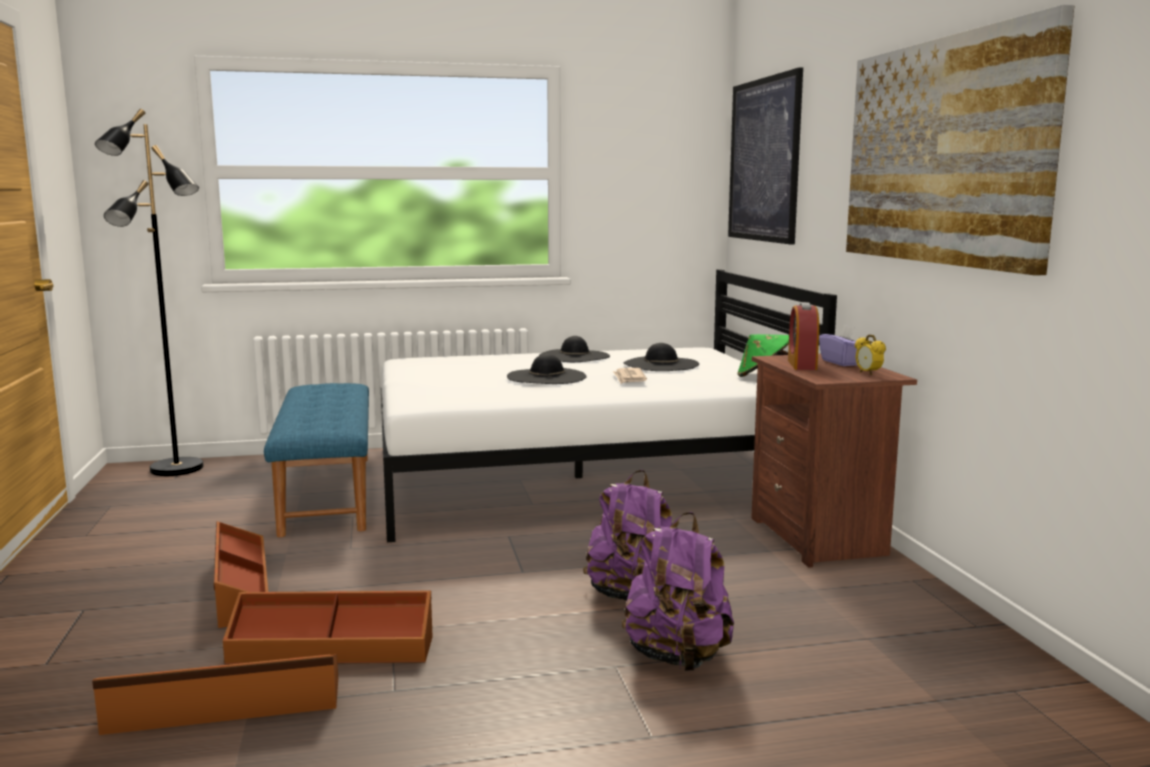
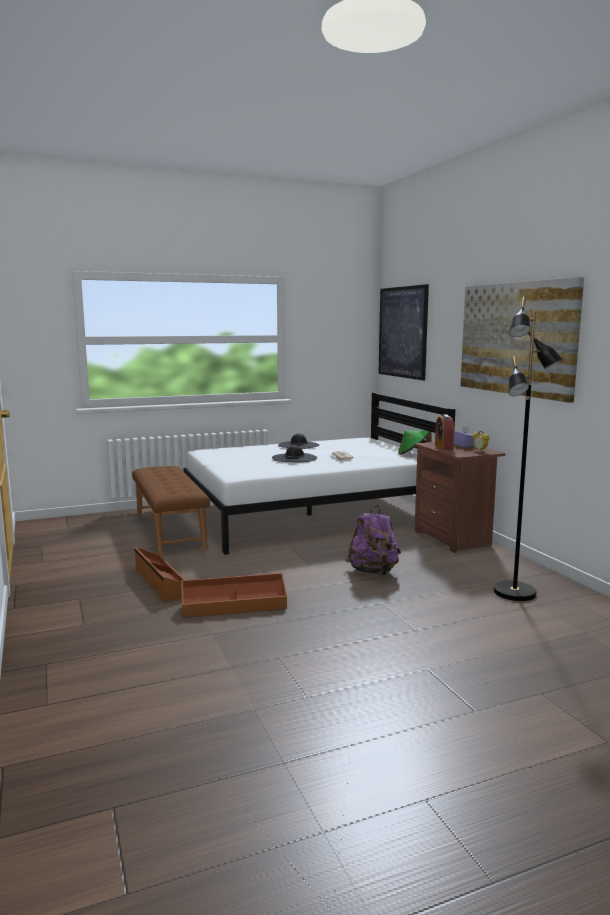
camera: 10 degrees left, 0 degrees up
(176, 469) = (64, 522): black floor lamp -> black floor lamp (515, 593)
(224, 707) = (198, 635): brown storage box -> none
(329, 493) = (170, 531): blue bench -> brown bench
(661, 364) = (351, 448): black hat -> none
(677, 657) = (410, 597): purple backpack -> none

